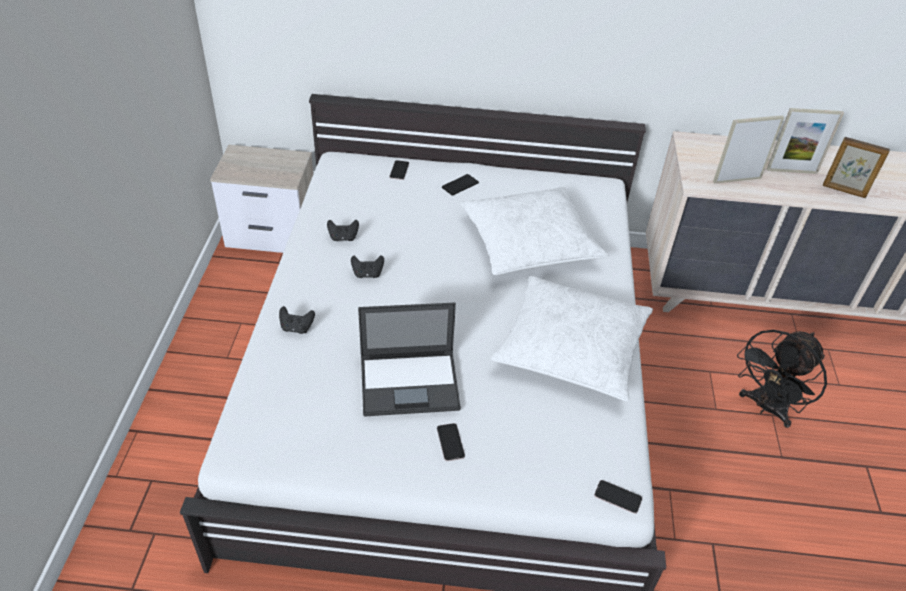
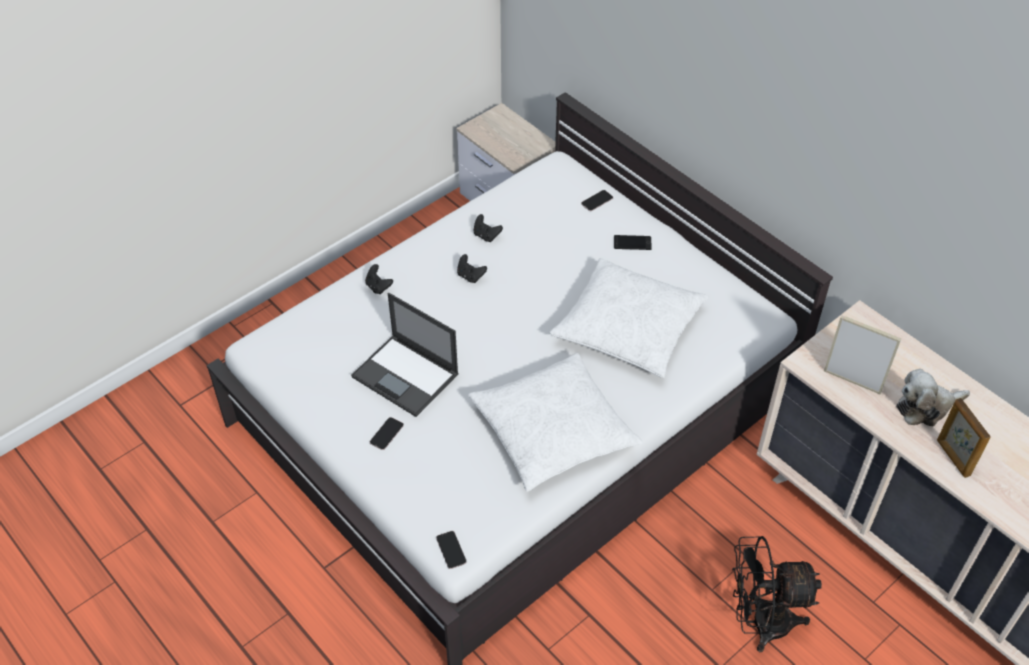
camera: 45 degrees right, 5 degrees up
(791, 171) = (926, 407): picture frame -> plush toy

